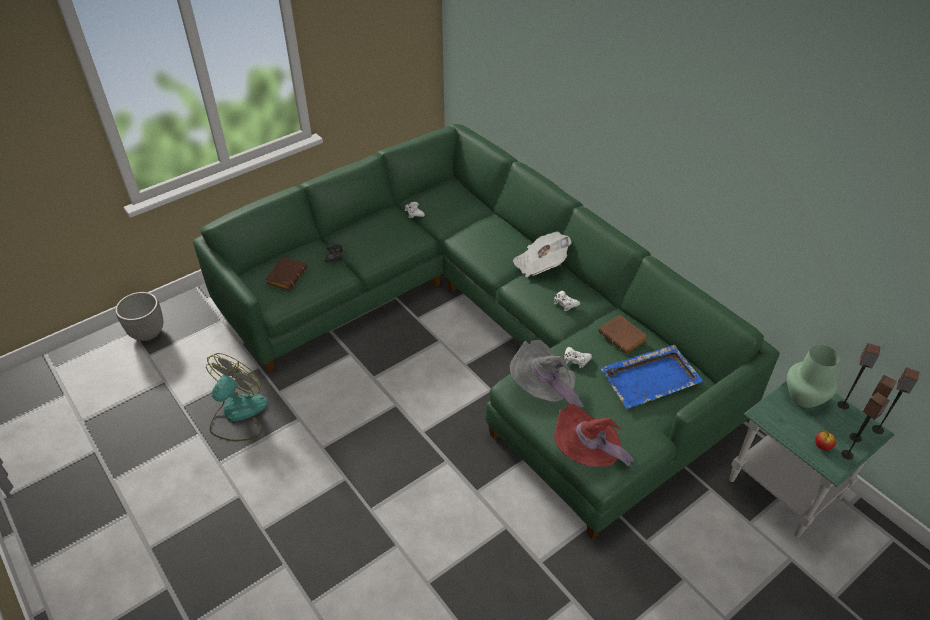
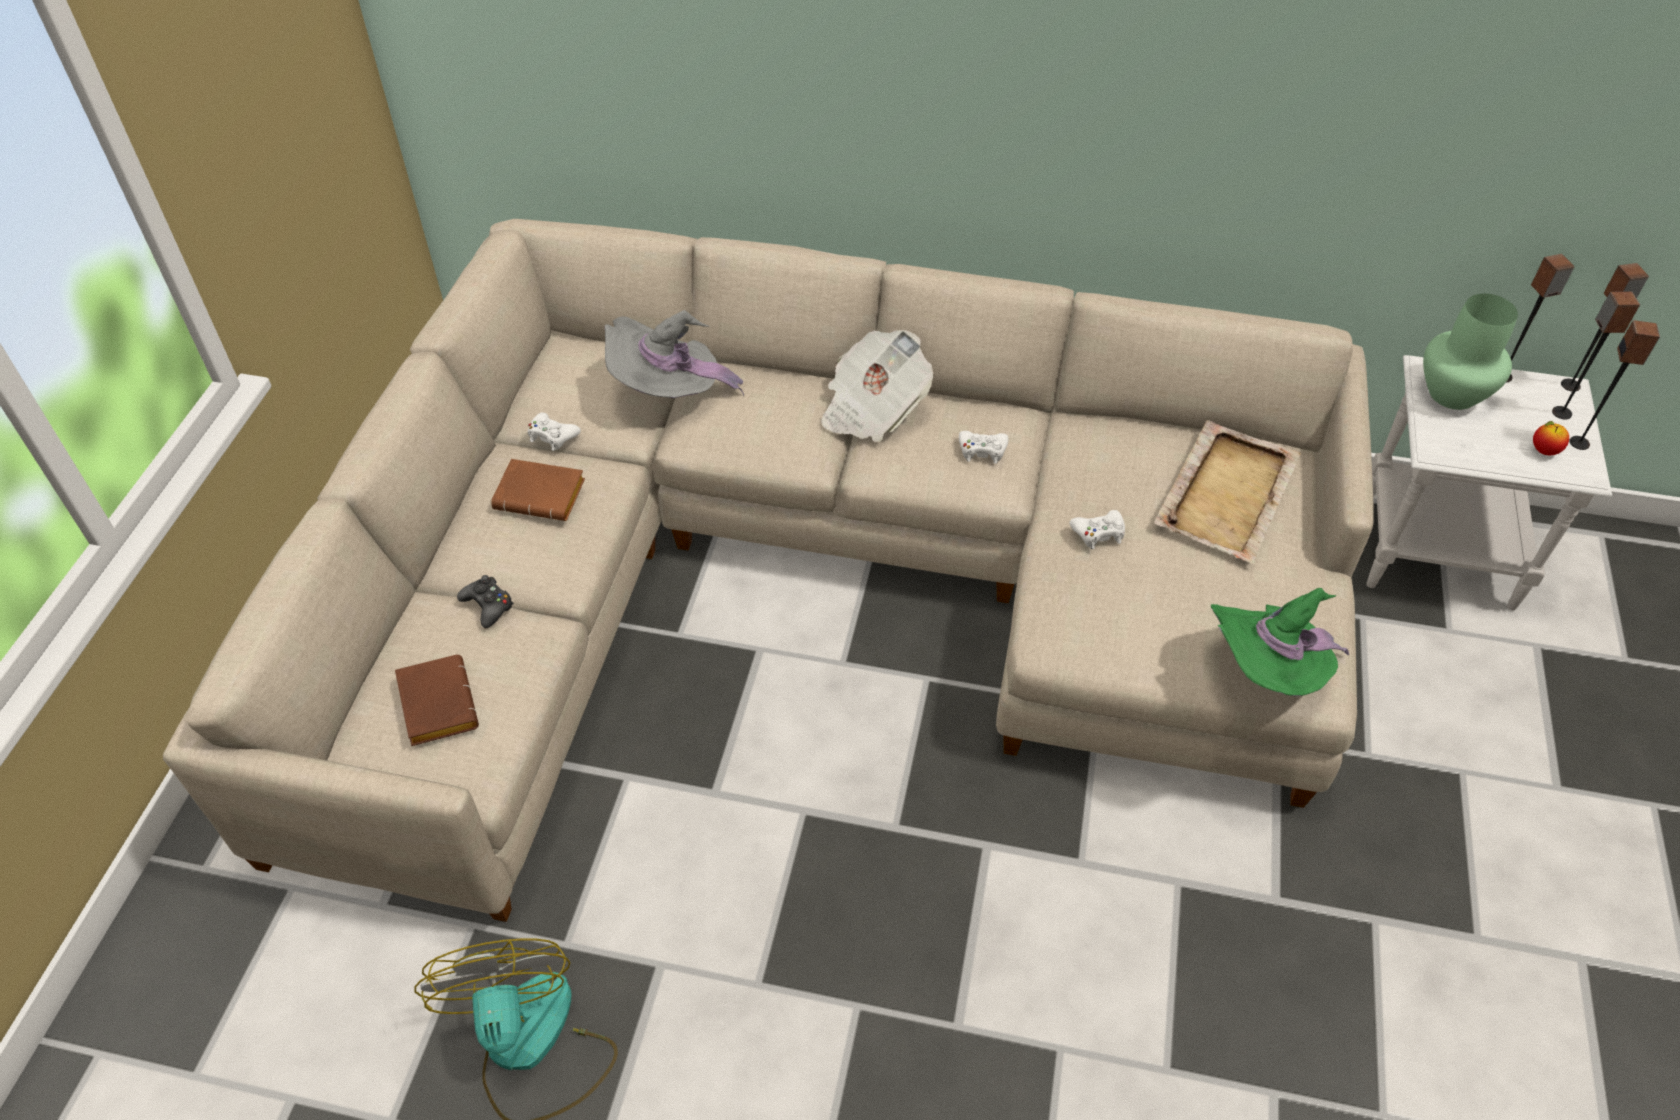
camera: 40 degrees left, 5 degrees up
(148, 333) = (139, 1029): planter -> none
(484, 328) = (809, 579): green sofa -> beige sofa
(543, 390) = (1105, 615): grey hat -> grey hat (669, 391)
(587, 454) = (1267, 673): red hat -> green hat
(624, 337) = (1124, 453): brown book -> brown book (543, 495)
(651, 378) = (1228, 493): blue tray -> beige tray
(786, 489) = (1438, 551): green side table -> white side table

